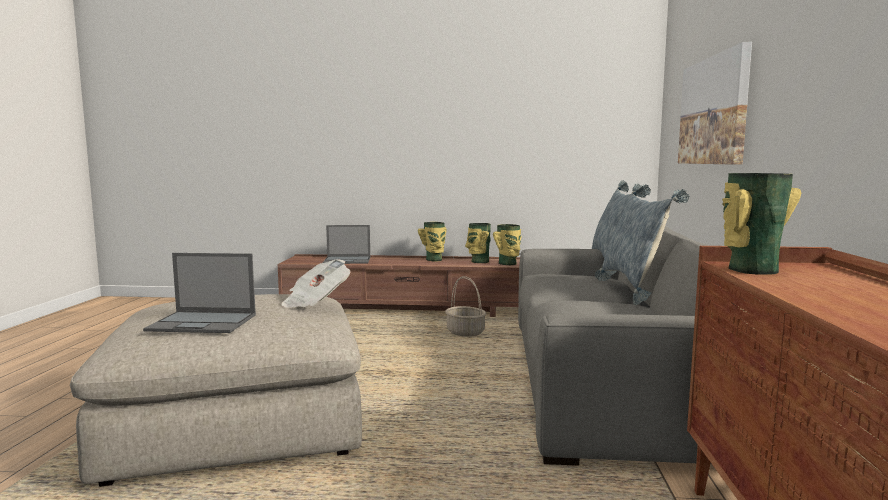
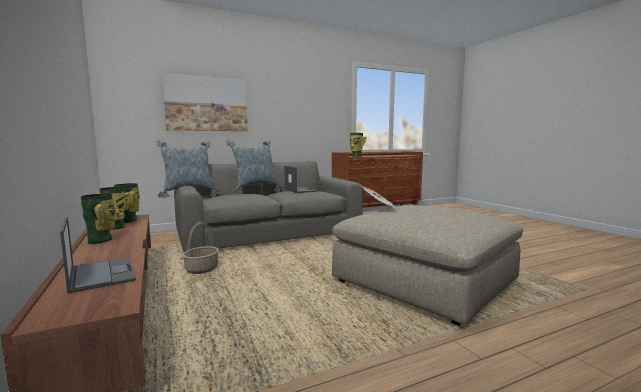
camera: 120 degrees left, 0 degrees up
(204, 323) = (451, 211): laptop -> laptop (300, 190)

